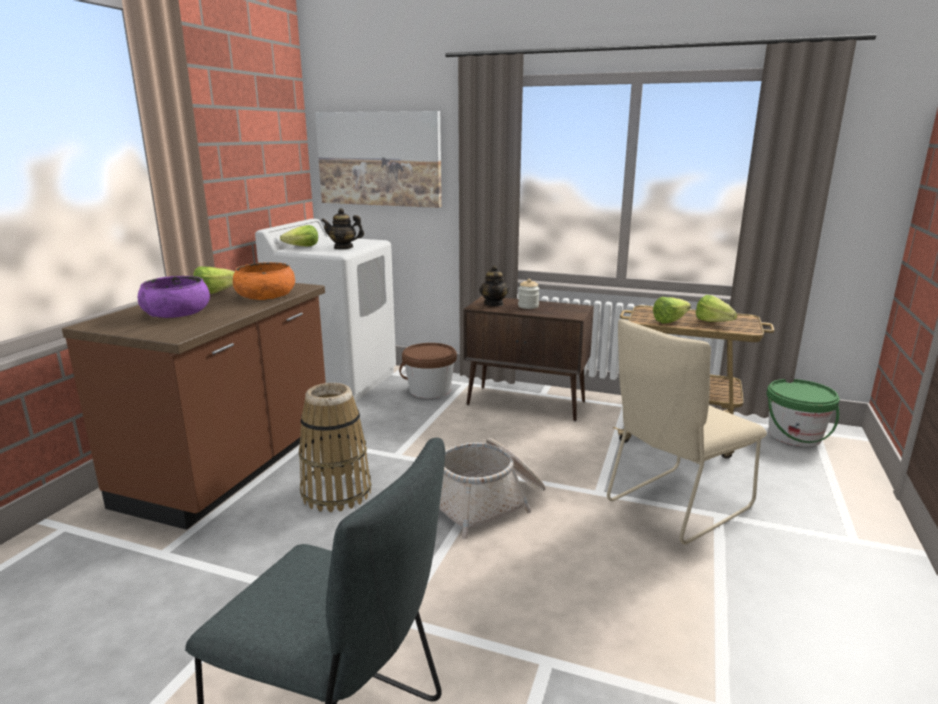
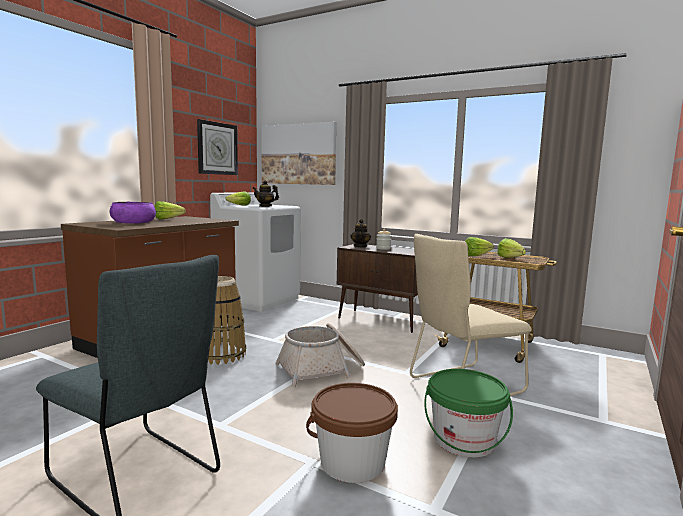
camera: 10 degrees right, 10 degrees down
(256, 157) = (217, 148): none -> wall clock
(266, 295) = (196, 221): orange bowl -> none
(430, 390) = (317, 309): brown bucket -> brown bucket (352, 462)
(794, 435) = (583, 355): green bucket -> green bucket (464, 440)

